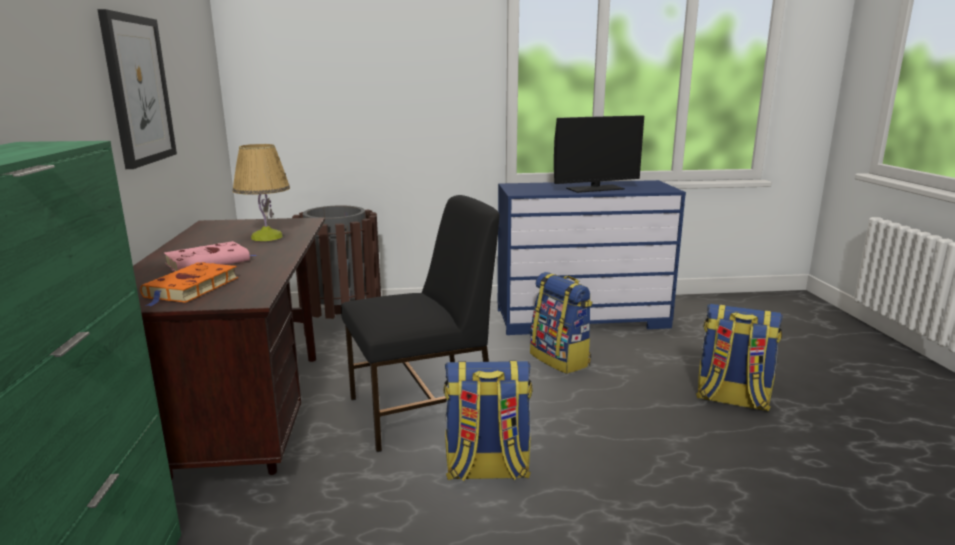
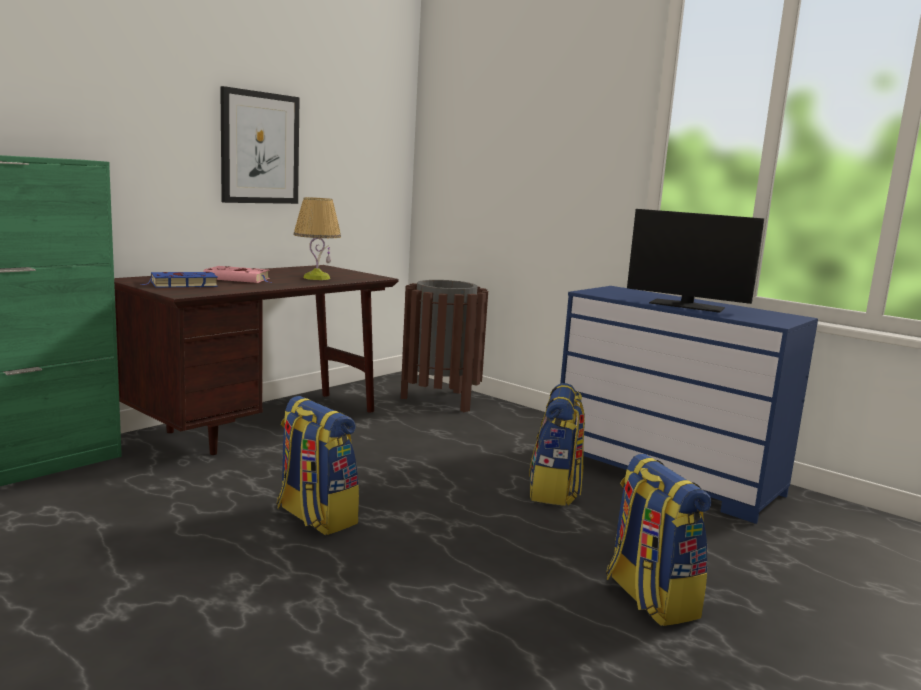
camera: 45 degrees right, 5 degrees down
(191, 288) = (182, 284): orange book -> blue book
(424, 410) = (364, 468): black chair -> none

